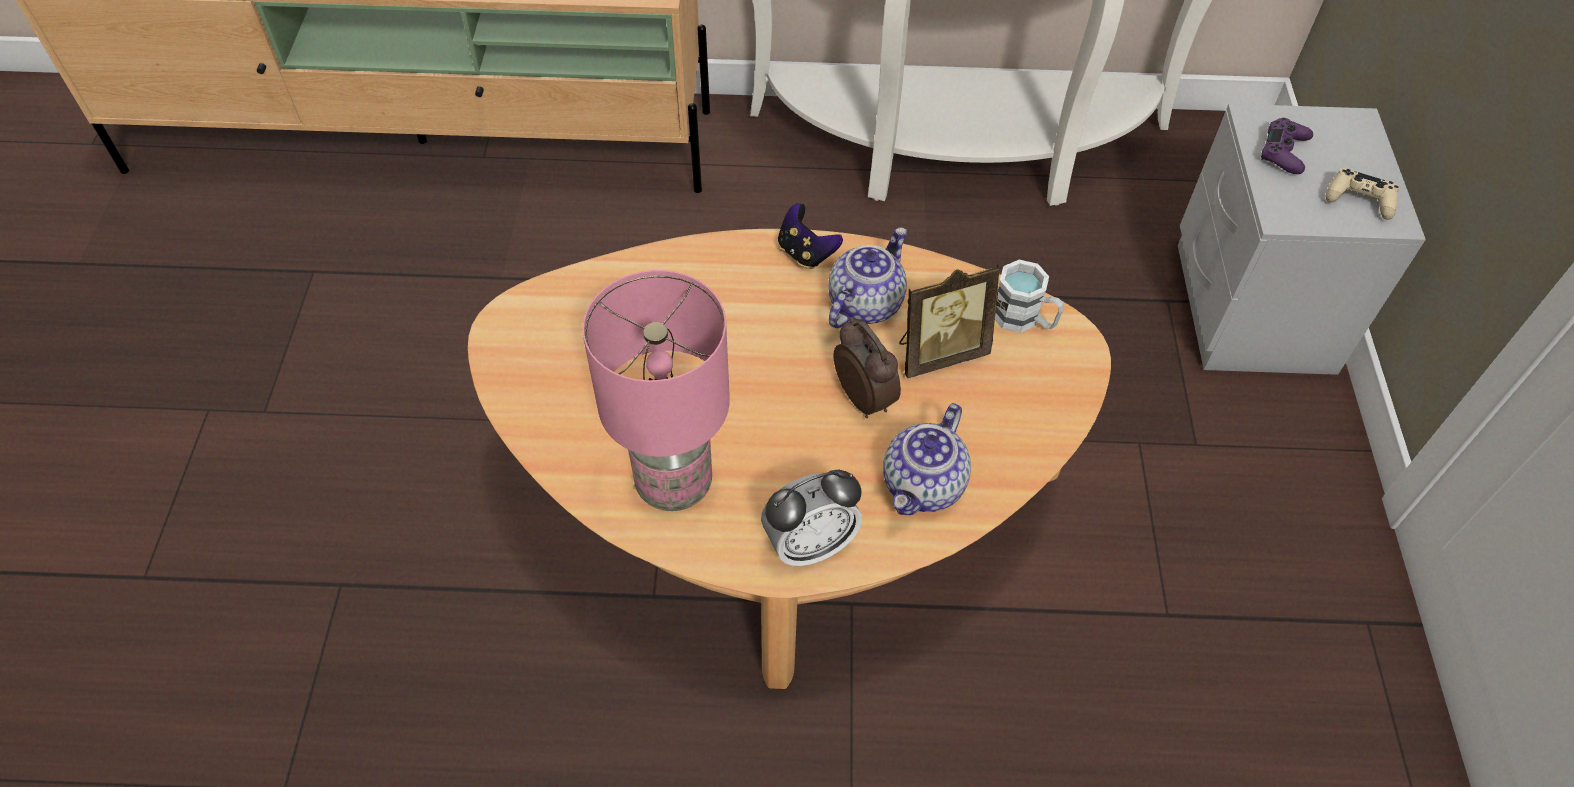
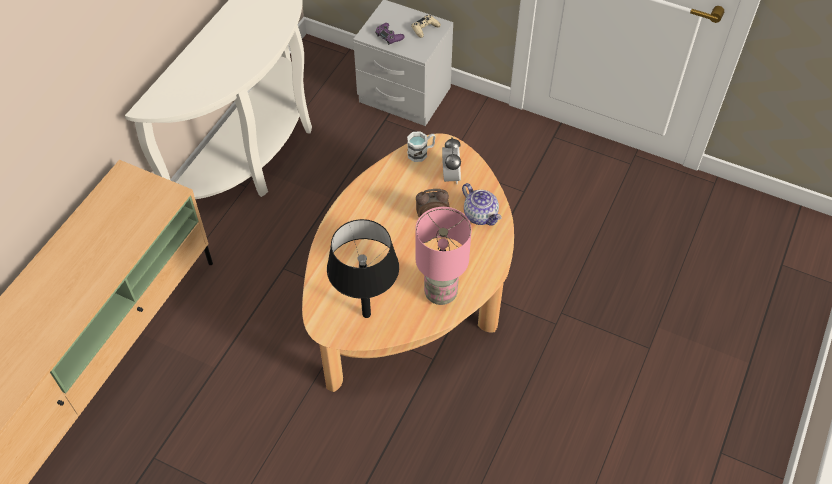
camera: 65 degrees left, 0 degrees up
(567, 376) = (366, 314): none -> black table lamp
(805, 253) = (346, 208): game controller -> none
(810, 544) = (489, 259): alarm clock -> alarm clock (451, 176)
(864, 303) = (385, 199): teapot -> none
(939, 352) = (423, 185): picture frame -> none

